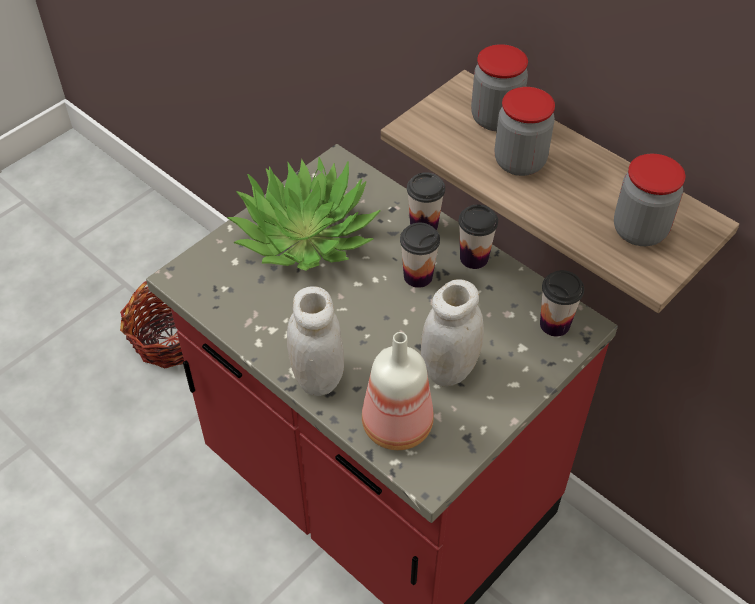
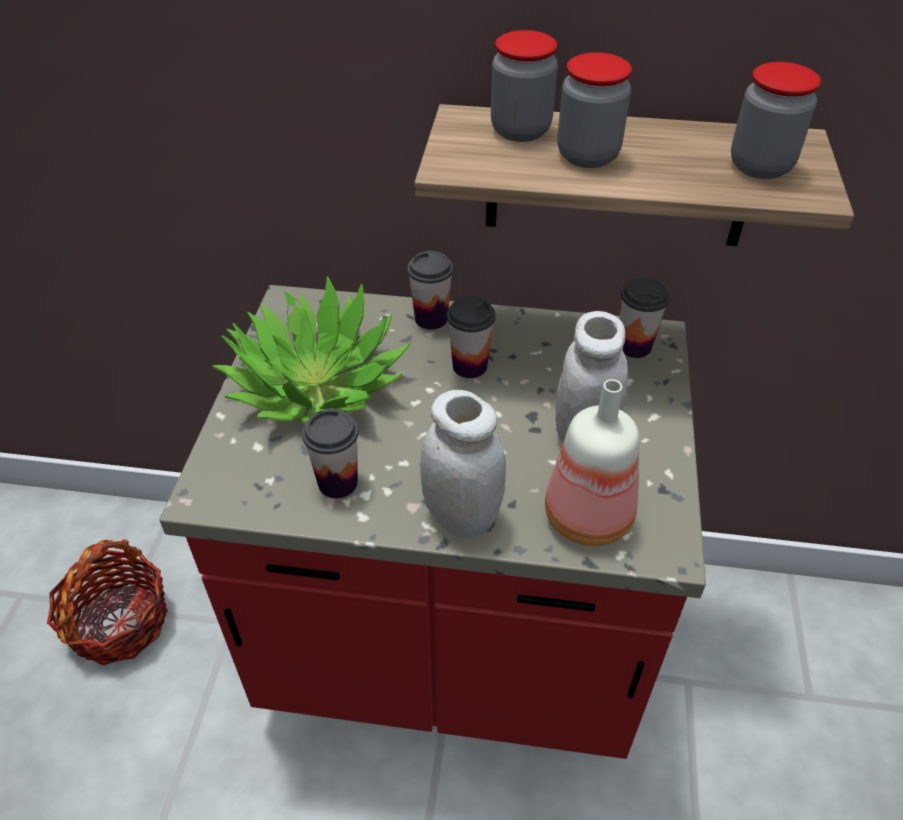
camera: 35 degrees left, 5 degrees down
(474, 258) = (506, 325): cup -> cup (338, 482)

